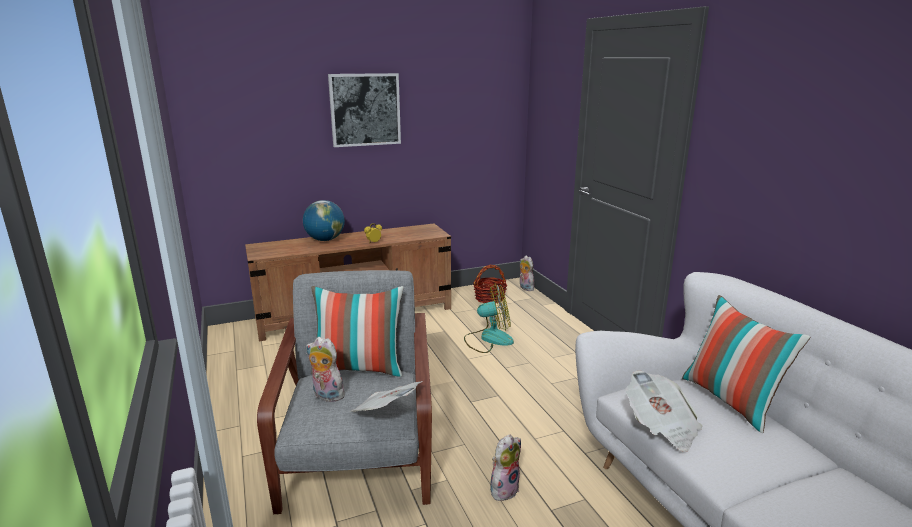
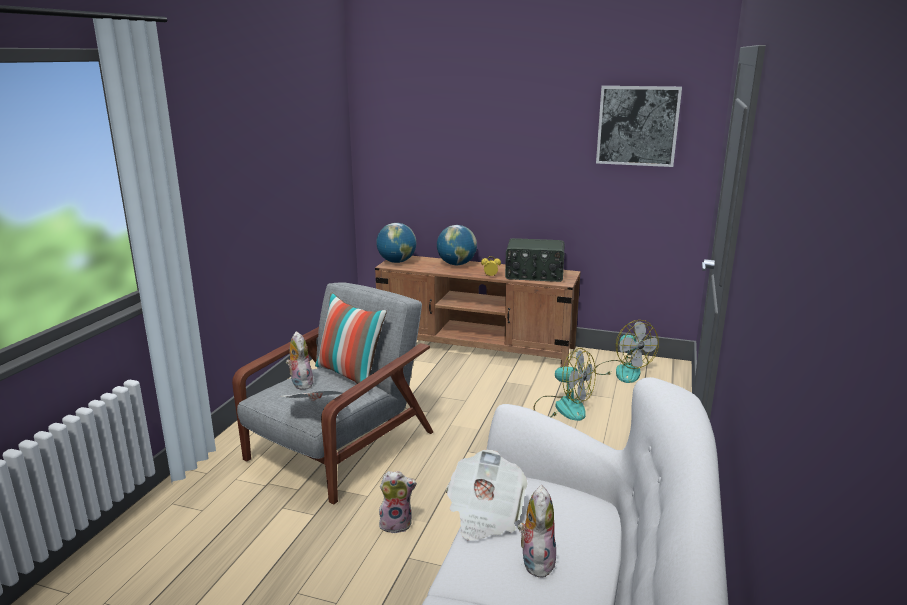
camera: 40 degrees right, 0 degrees up
(262, 250) = (397, 261): none -> globe
(365, 109) = (516, 139): picture -> picture (637, 126)
(406, 233) = (534, 275): none -> radio
(489, 298) = (622, 371): basket -> fan
(525, 288) = (679, 373): plush toy -> plush toy (536, 560)
(731, 401) = (600, 532): pillow -> none

